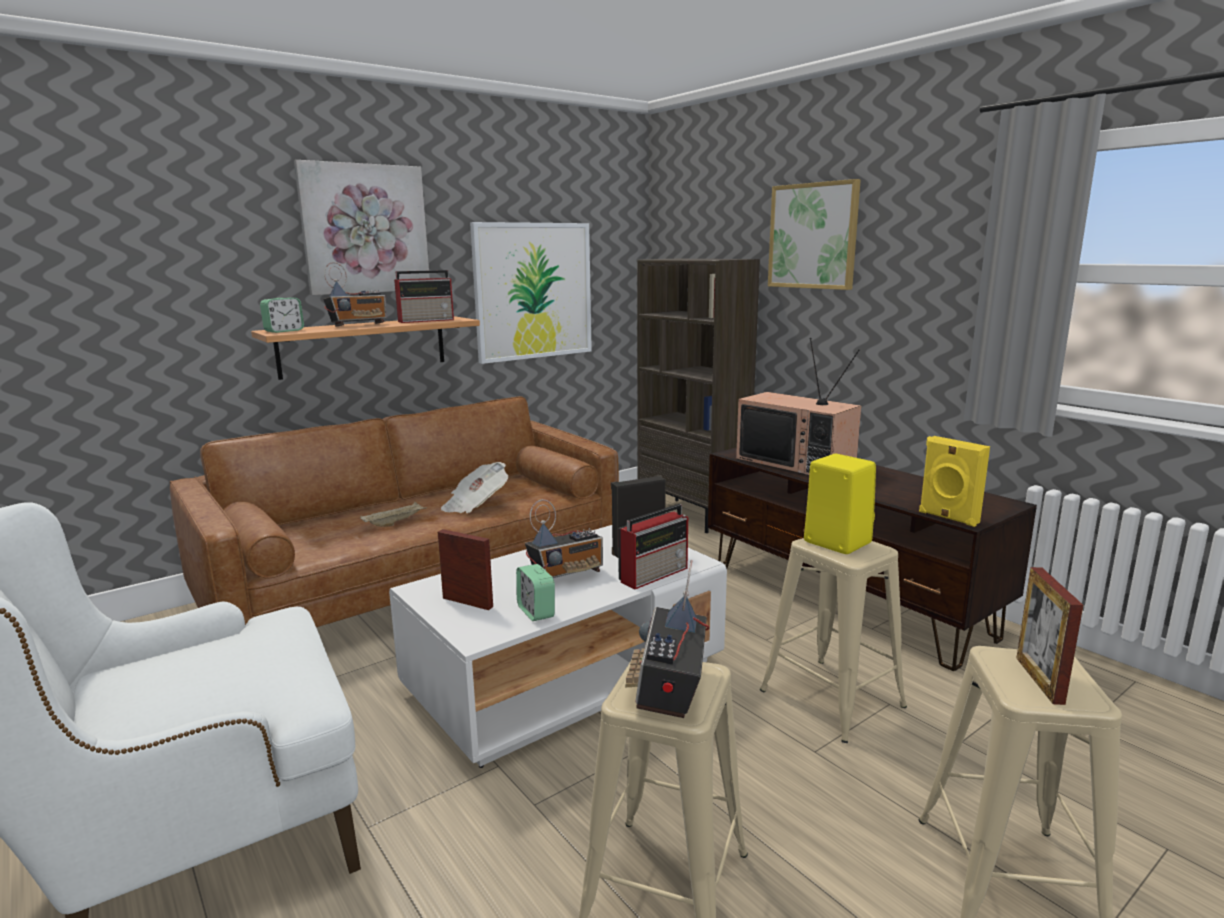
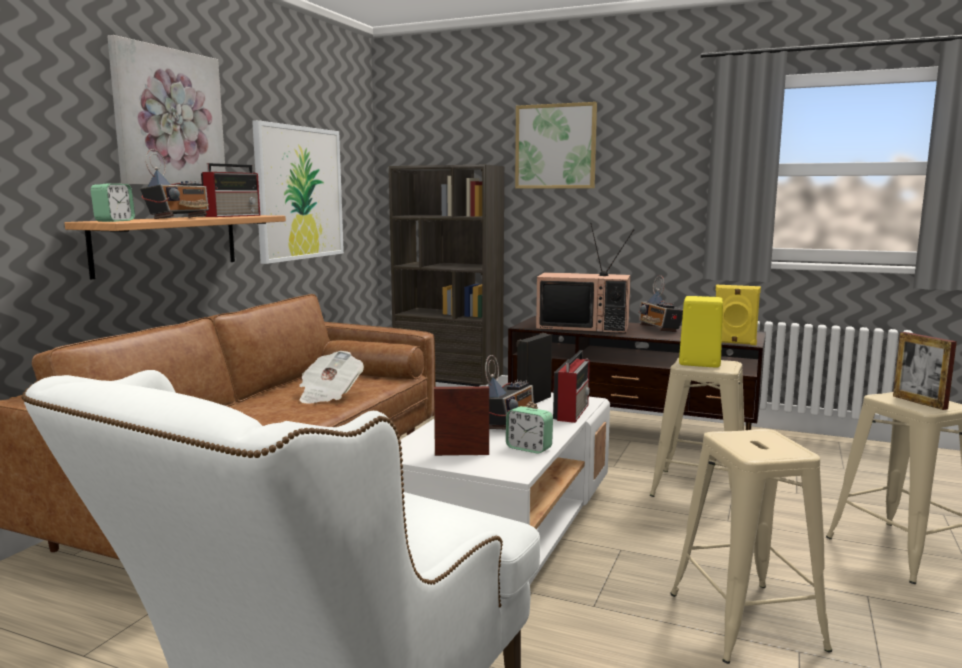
camera: 30 degrees left, 5 degrees down
(395, 523) = (272, 418): beige tray -> none
(669, 690) = (765, 445): radio -> radio (659, 329)

